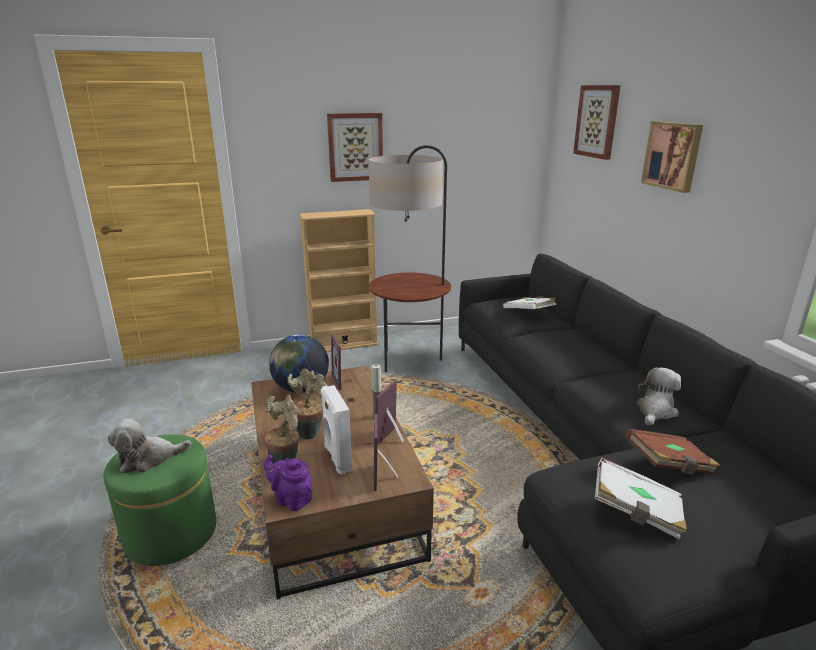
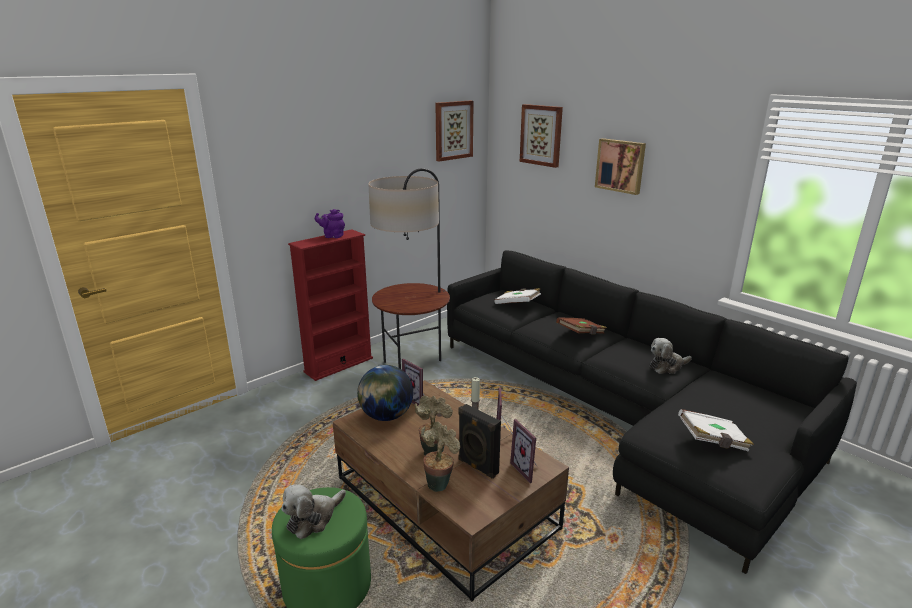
camera: 25 degrees left, 0 degrees up
(291, 499) = (474, 510): purple teapot -> purple teapot (332, 236)
(337, 459) = (477, 467): white speaker -> black speaker
(343, 344) = (339, 365): beige bookcase -> red bookcase
(355, 147) = (335, 171): picture -> picture (453, 130)
(655, 411) = (667, 366): plush toy -> plush toy turned 120 degrees counterclockwise
(669, 466) = (706, 404): brown book -> brown book (581, 334)

